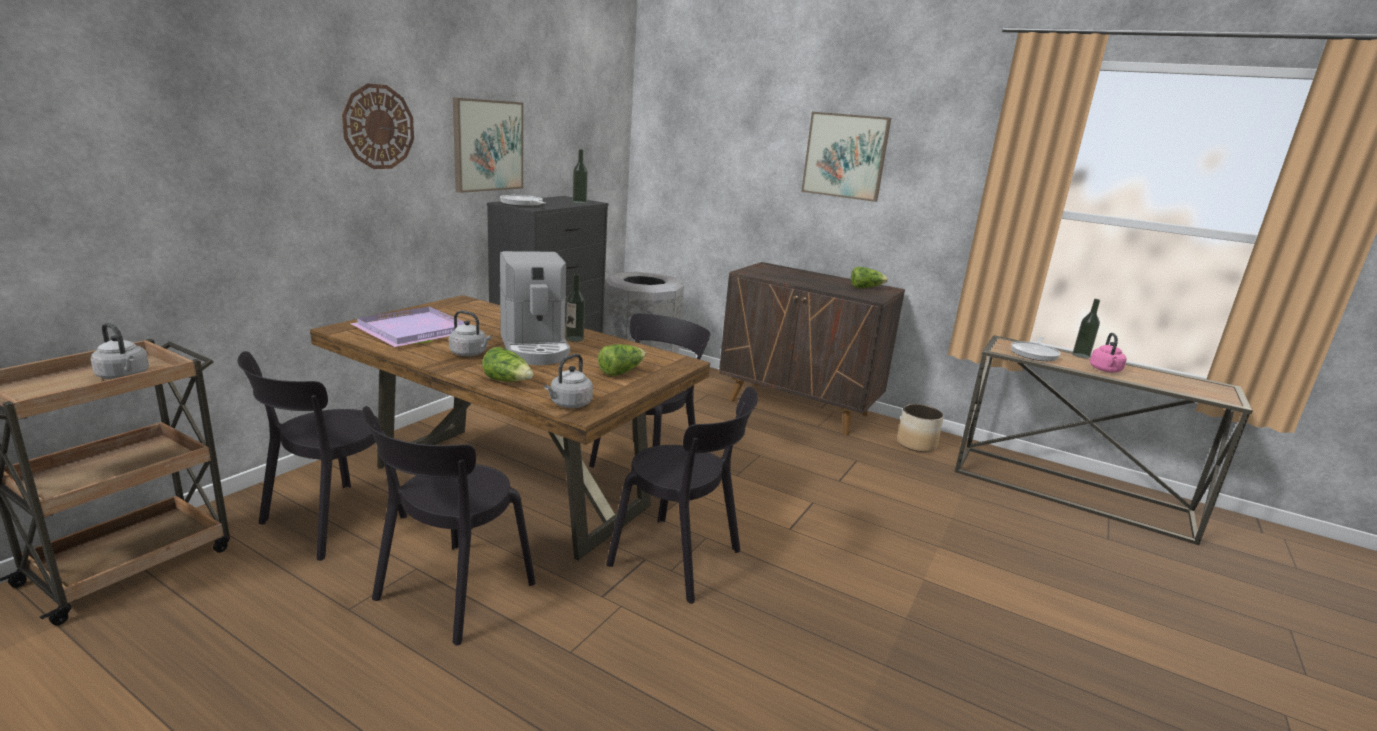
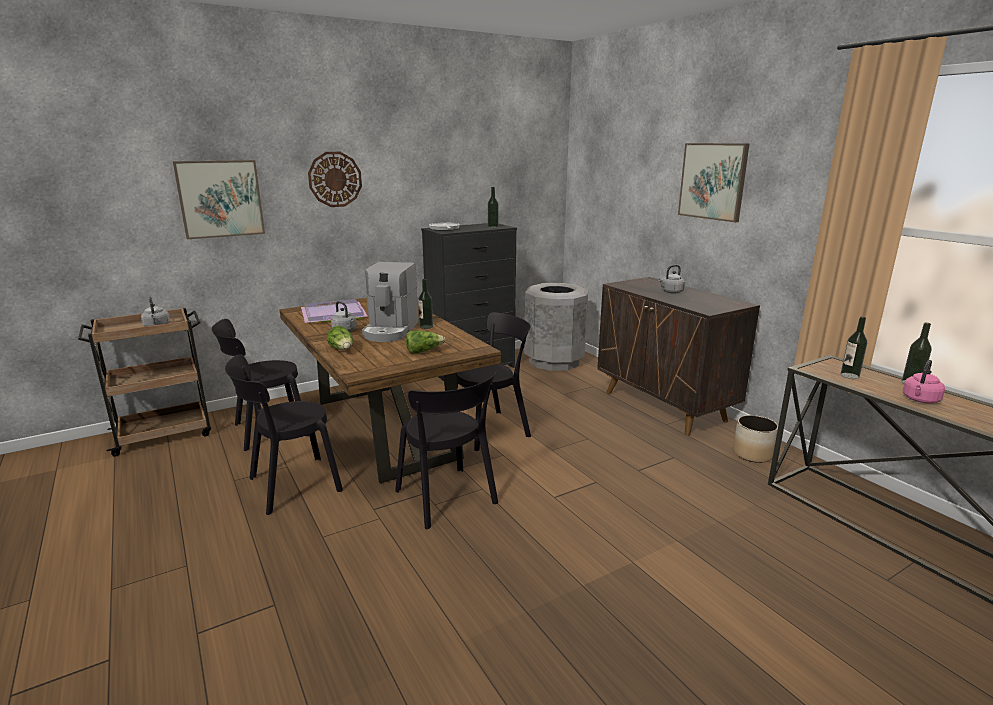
camera: 30 degrees right, 0 degrees up
(488, 145) = (424, 187): picture -> picture (220, 199)
(569, 404) = (357, 368): grey kettle -> grey kettle (671, 292)
(865, 288) = (716, 302): lettuce -> none
(1034, 354) = (849, 375): frying pan -> bottle

